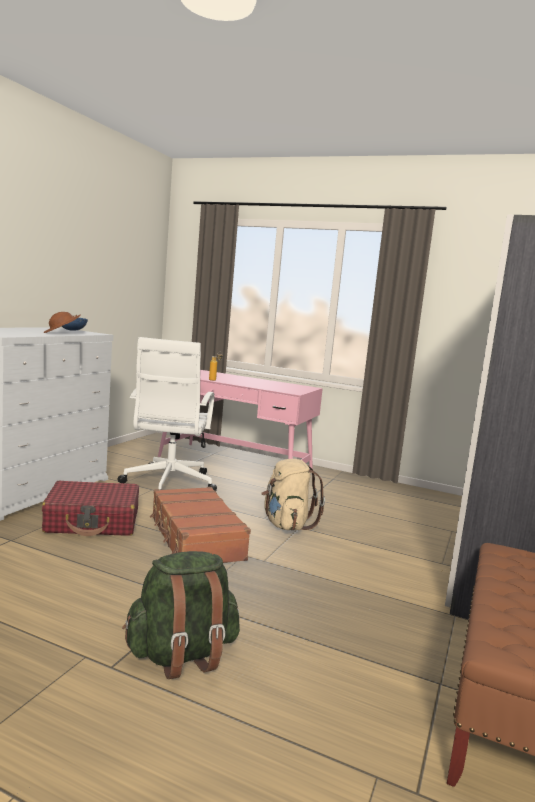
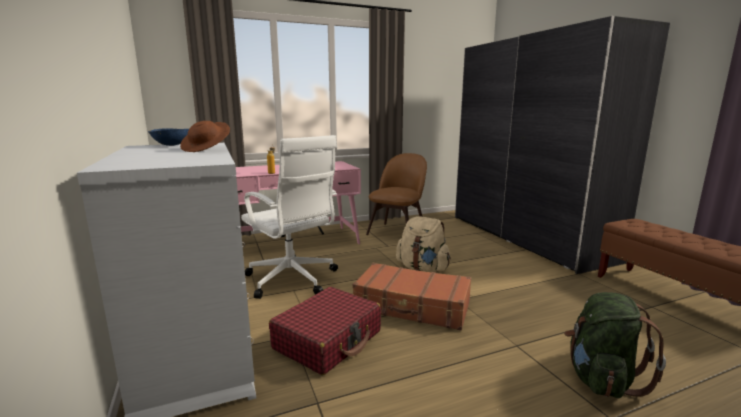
camera: 45 degrees left, 5 degrees up
(358, 493) = (397, 231): none -> brown chair

